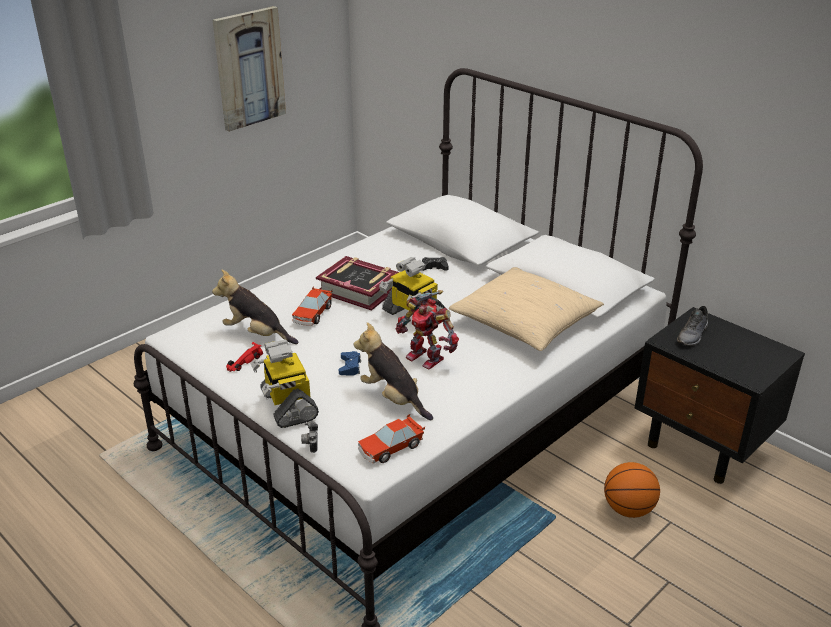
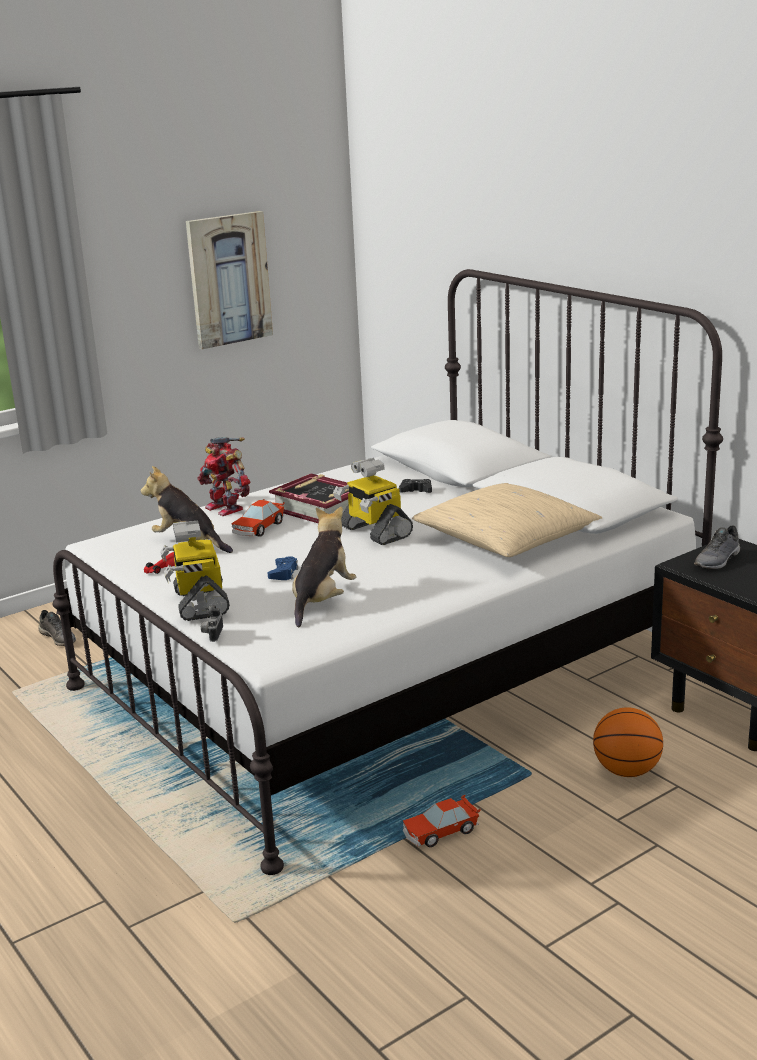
camera: 10 degrees right, 10 degrees down
(126, 393) = (59, 638): none -> grey shoe
(390, 448) = (303, 642): toy car -> toy car (440, 832)
(393, 398) = (323, 601): plush toy -> plush toy turned 60 degrees clockwise
(426, 357) = (375, 567): toy robot -> toy robot (226, 508)

